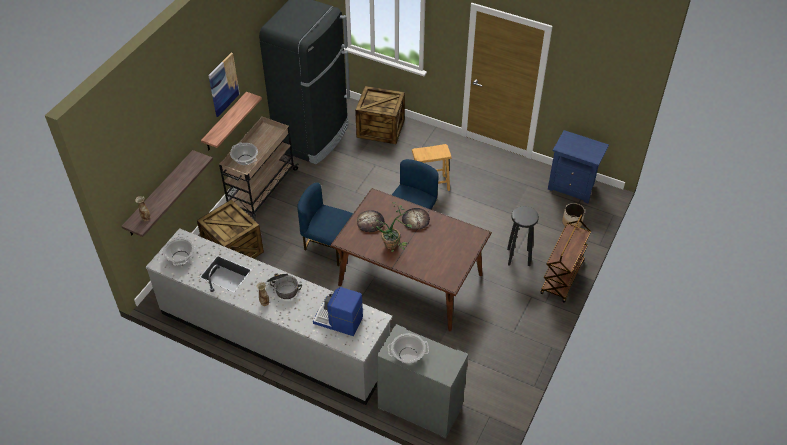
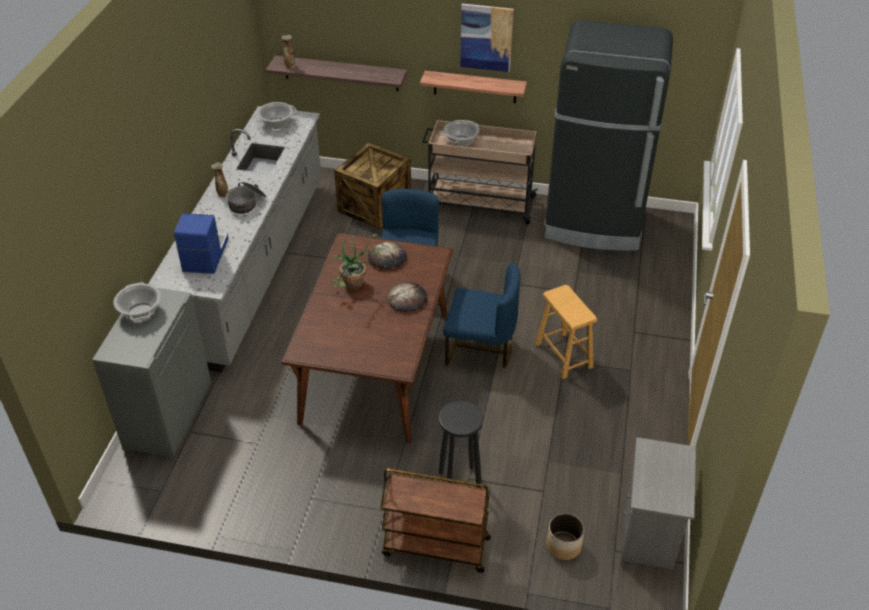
camera: 75 degrees right, 5 degrees down
(381, 128) = (650, 283): crate -> none
(573, 187) = (649, 537): blue nightstand -> grey nightstand

